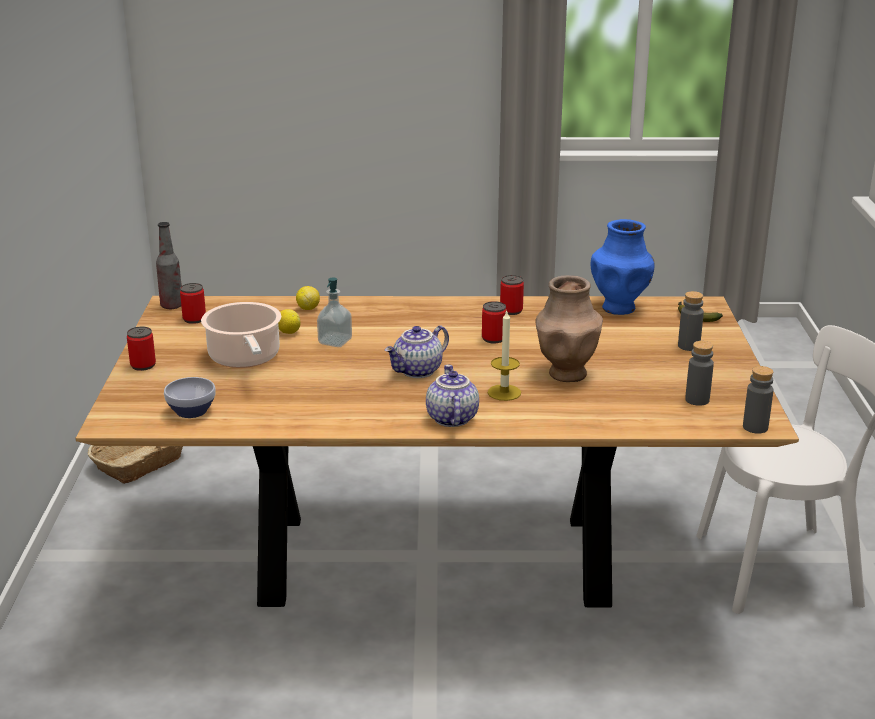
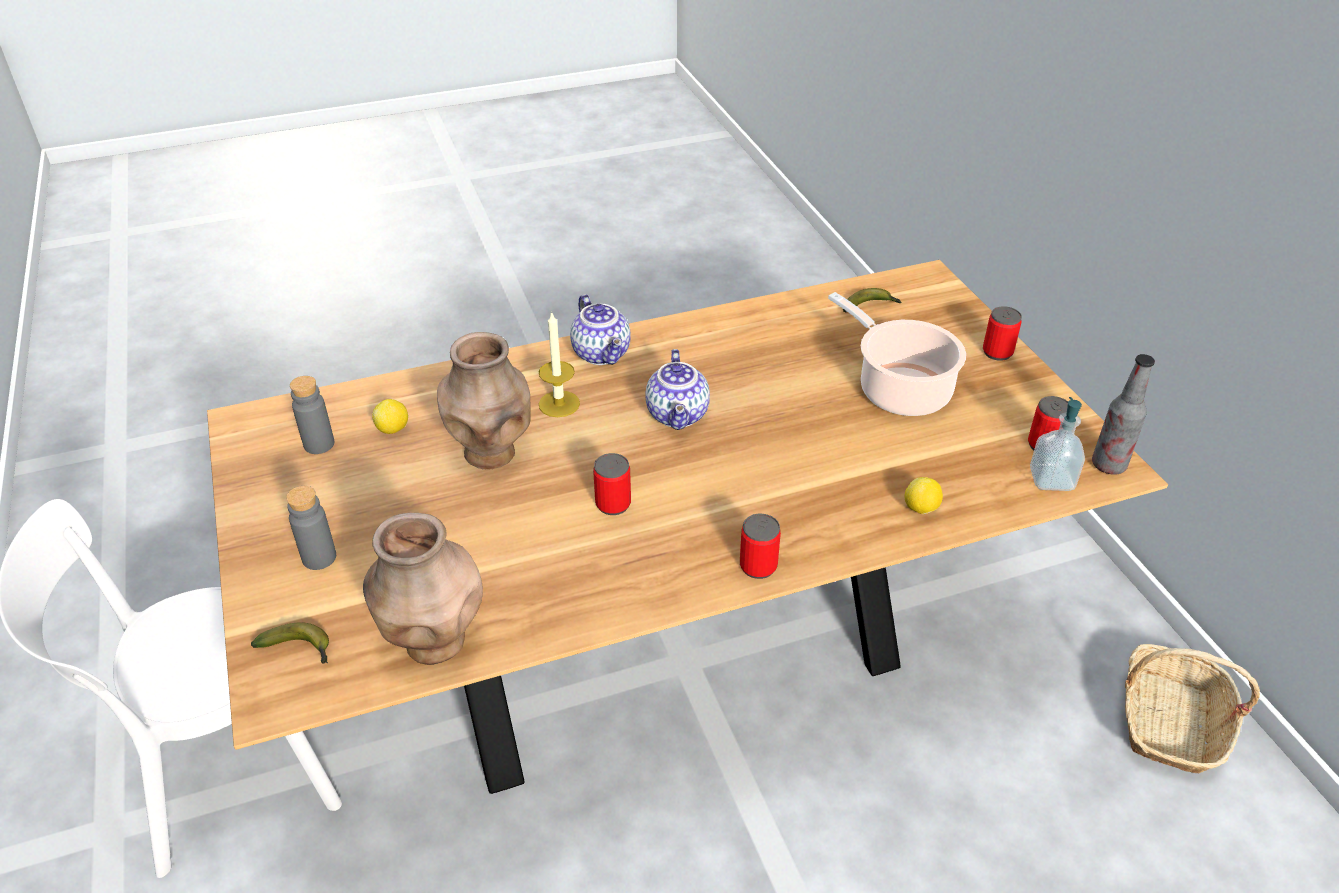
camera: 160 degrees right, 15 degrees up
(193, 411) = (870, 307): bowl -> banana
(288, 332) = (896, 449): lemon -> lemon (393, 429)
(335, 341) = (821, 445): soap dispenser -> soap dispenser (1051, 479)
(418, 371) = (679, 415): teapot -> teapot turned 150 degrees clockwise
(511, 311) = (614, 584): can -> can (758, 566)
(619, 308) = (434, 643): blue vase -> brown vase
(755, 427) = (254, 414): grey bottle -> none

